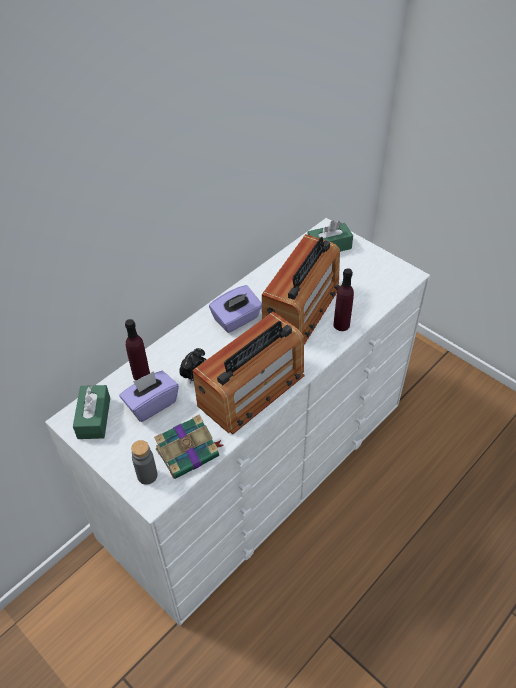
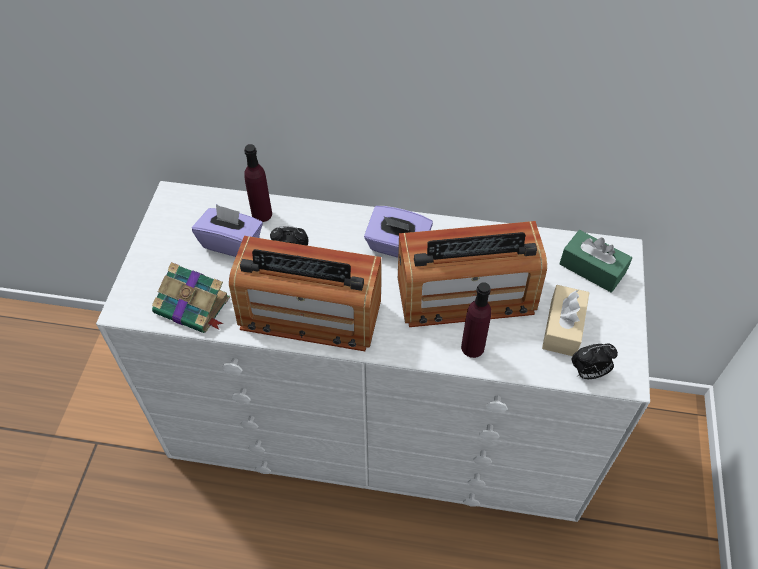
camera: 55 degrees right, 5 degrees up
(94, 418) = (186, 211): green tissue box -> none
(147, 475) = (146, 290): grey bottle -> none
(358, 280) = (563, 327): none -> beige tissue box
(395, 287) = (588, 373): none -> alarm clock

